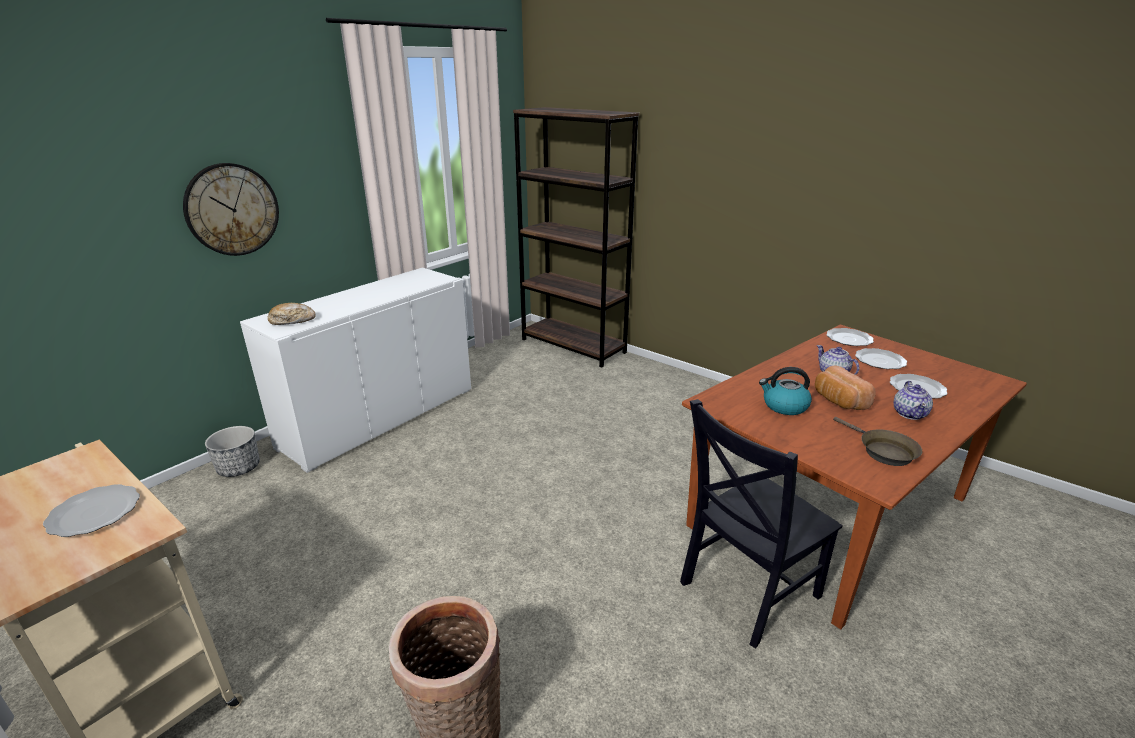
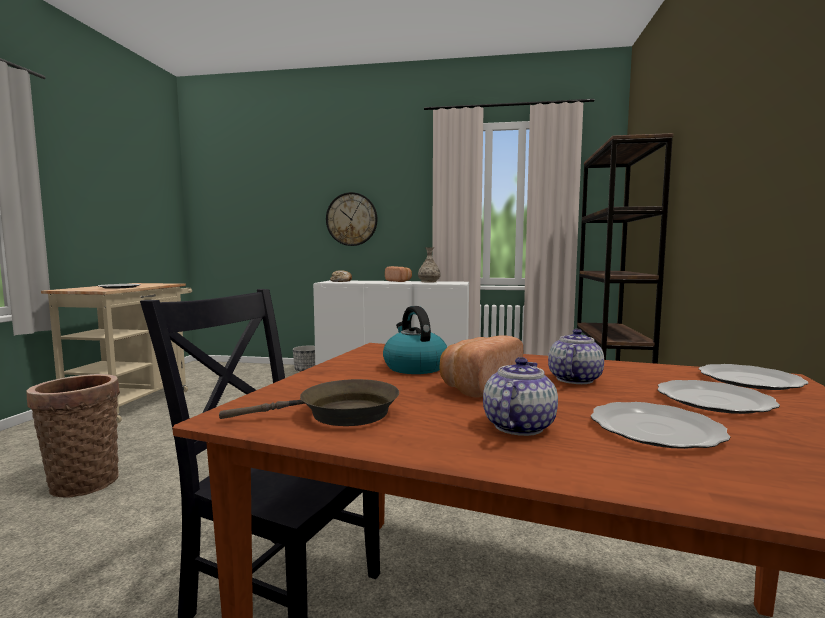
camera: 60 degrees right, 20 degrees down
(358, 293) = (399, 281): none -> bread
(396, 283) = (429, 282): none -> vase
(883, 451) = (340, 414): brown frying pan -> brown frying pan turned 135 degrees counterclockwise
(909, 413) = (517, 426): teapot -> teapot turned 135 degrees clockwise

